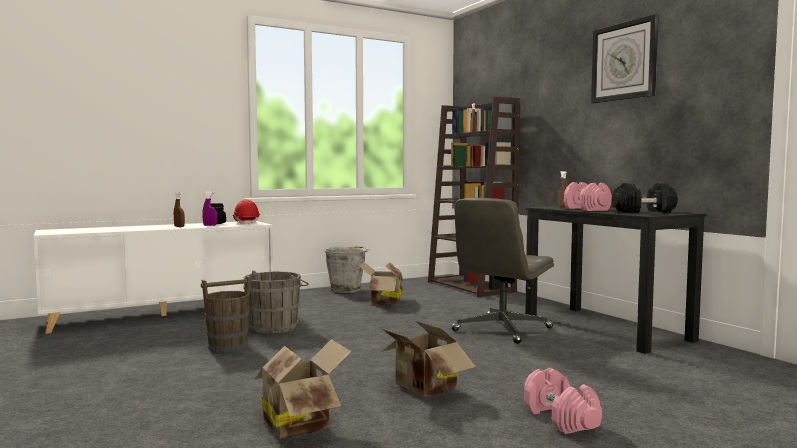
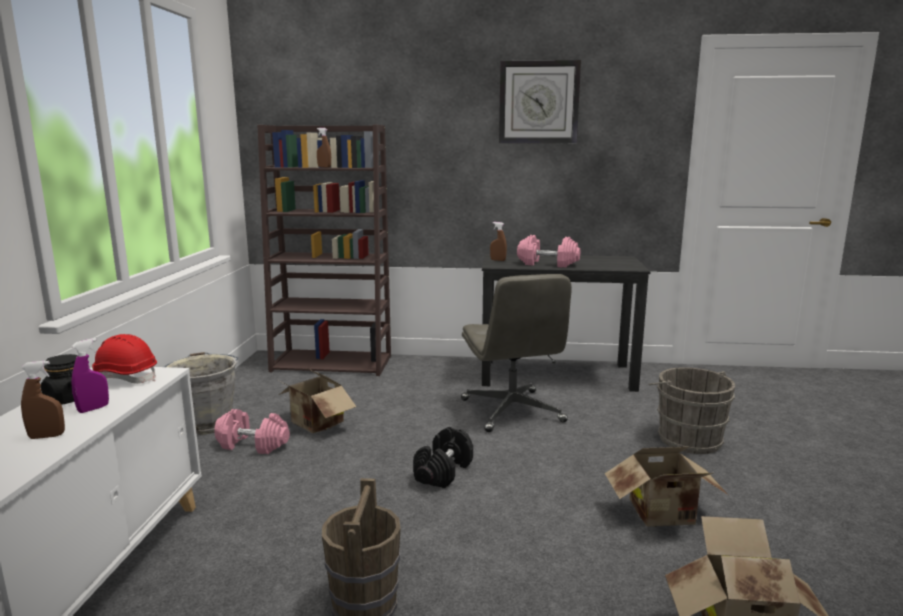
camera: 55 degrees left, 10 degrees up
(276, 326) = (312, 532): grey bucket -> grey bucket (686, 438)
(561, 418) = (775, 483): pink dumbbell -> pink dumbbell (253, 444)
(643, 212) = (601, 262): black dumbbell -> black dumbbell (443, 471)

